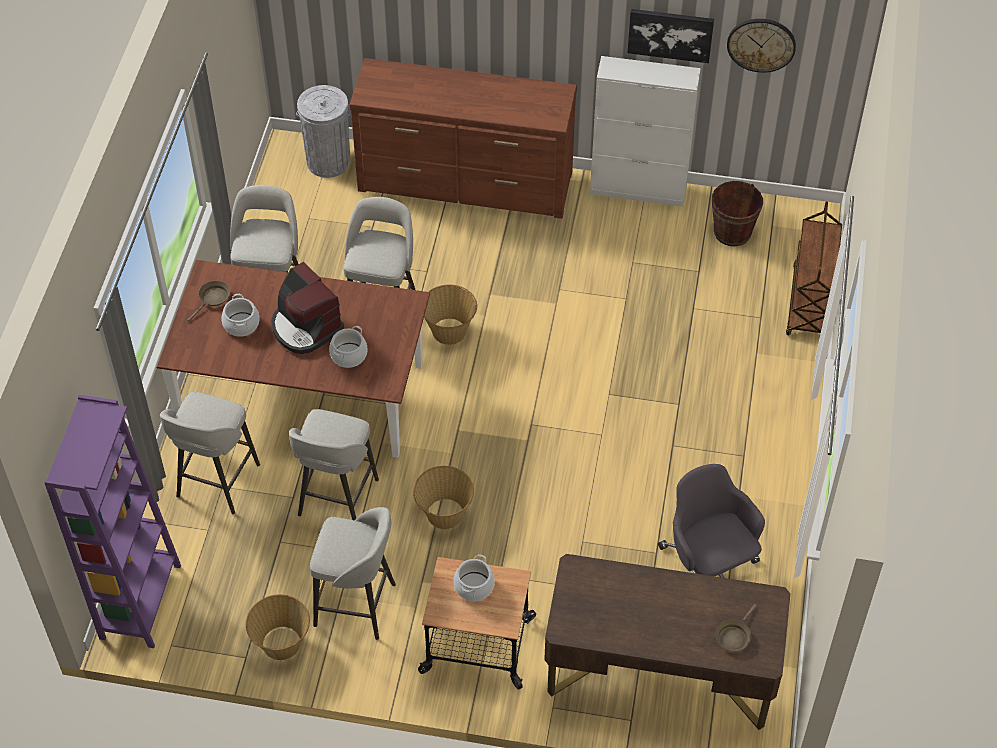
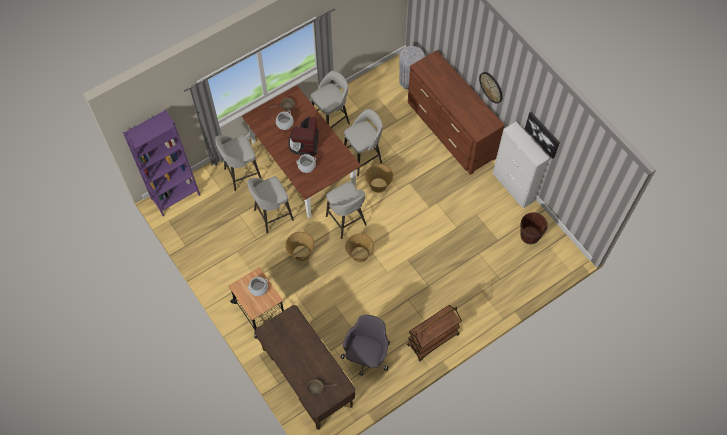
camera: 45 degrees right, 10 degrees up
(281, 644) = (201, 251): basket -> basket (359, 254)
(357, 605) = (238, 260): grey stool -> grey stool (346, 221)
(761, 44) = (574, 168): wall clock -> wall clock (491, 87)
(809, 304) = (525, 290): brown cart -> brown cart (433, 340)

